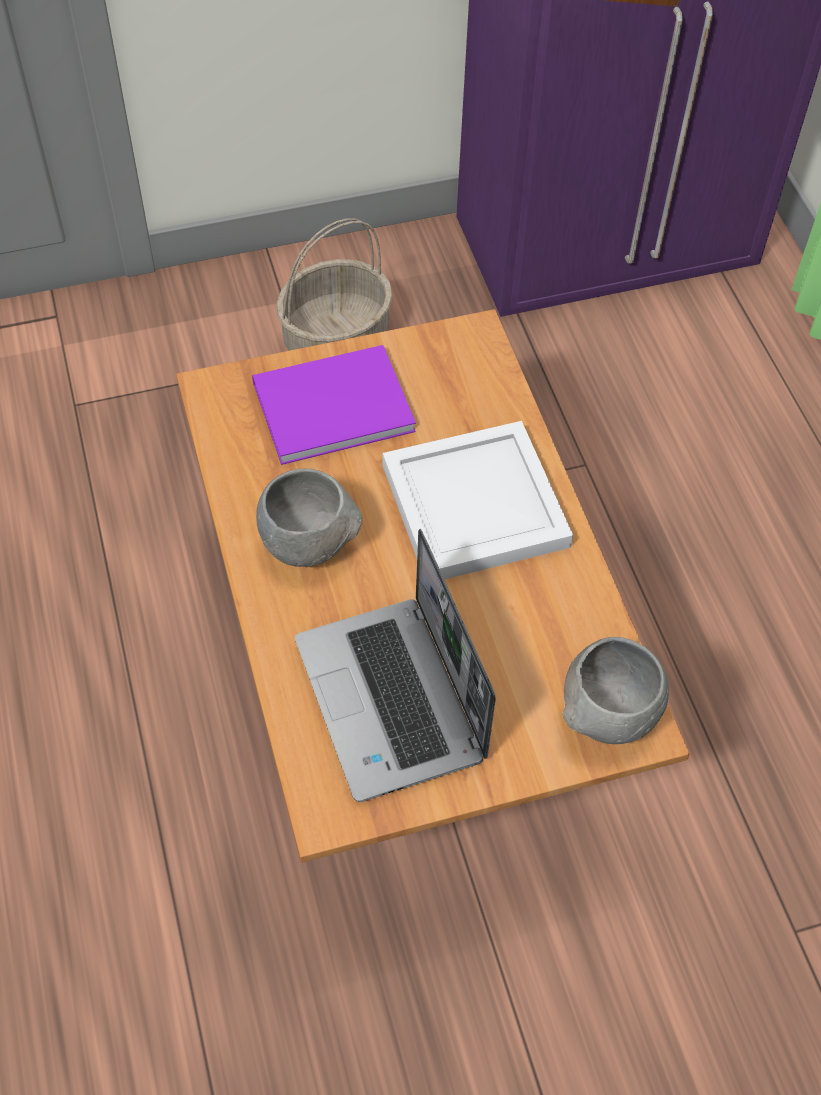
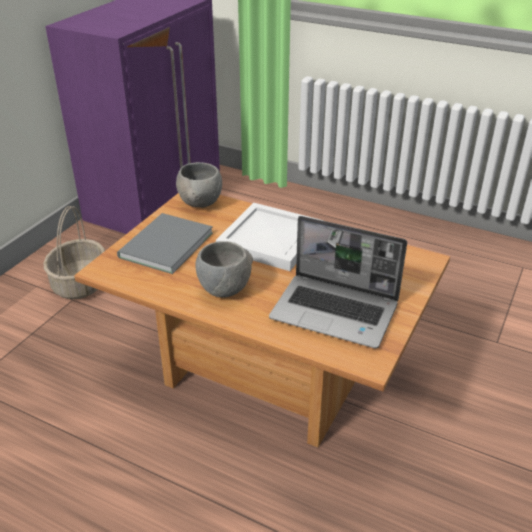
camera: 45 degrees left, 20 degrees down
(327, 405) = (163, 246): purple book -> grey book
(606, 717) = (411, 264): grey bowl -> grey bowl (200, 205)

